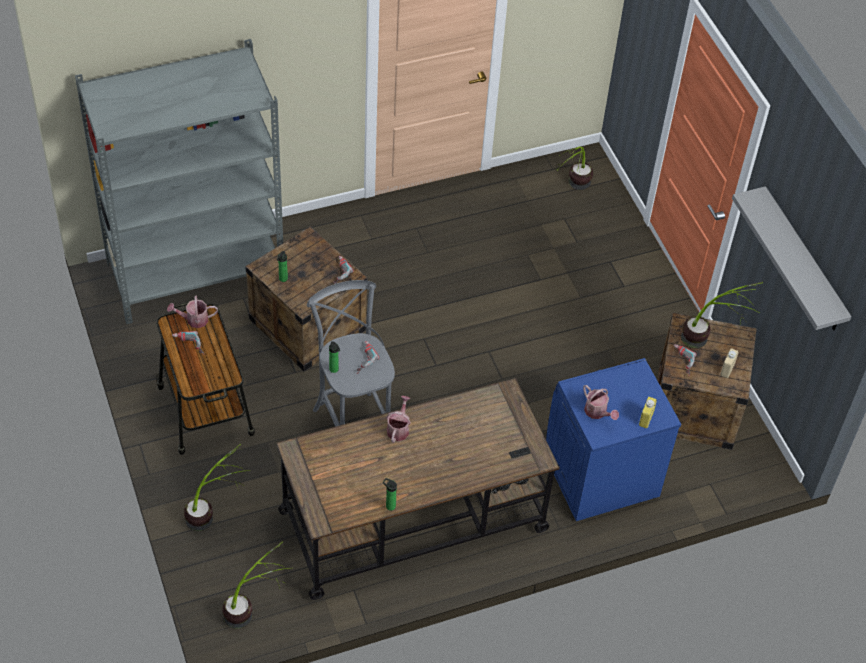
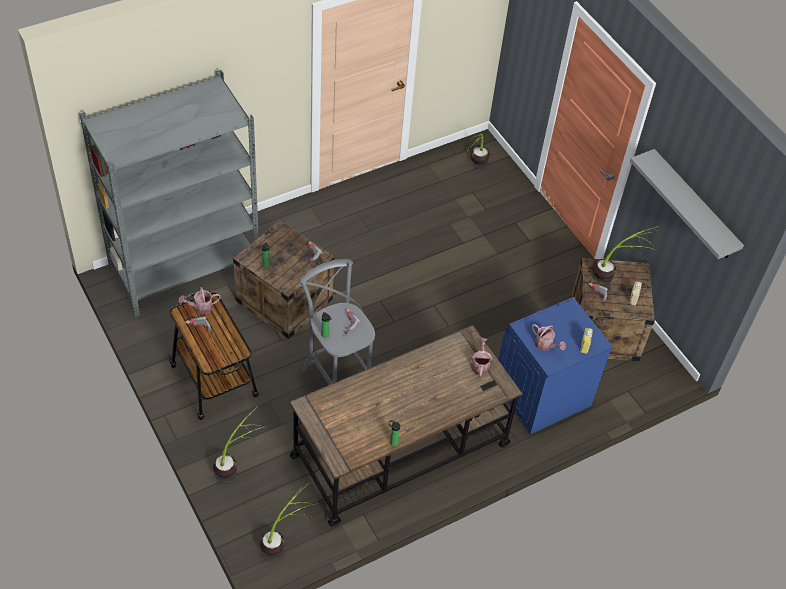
camera: 10 degrees left, 0 degrees up
(398, 429) = (387, 377): watering can -> watering can (480, 365)

